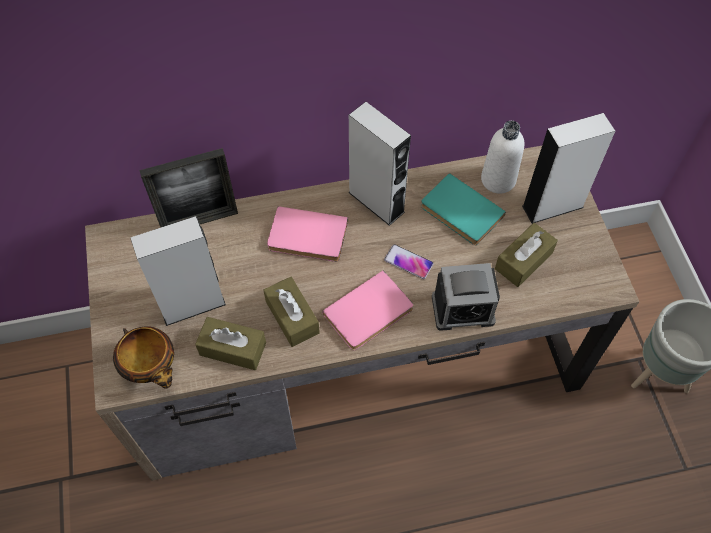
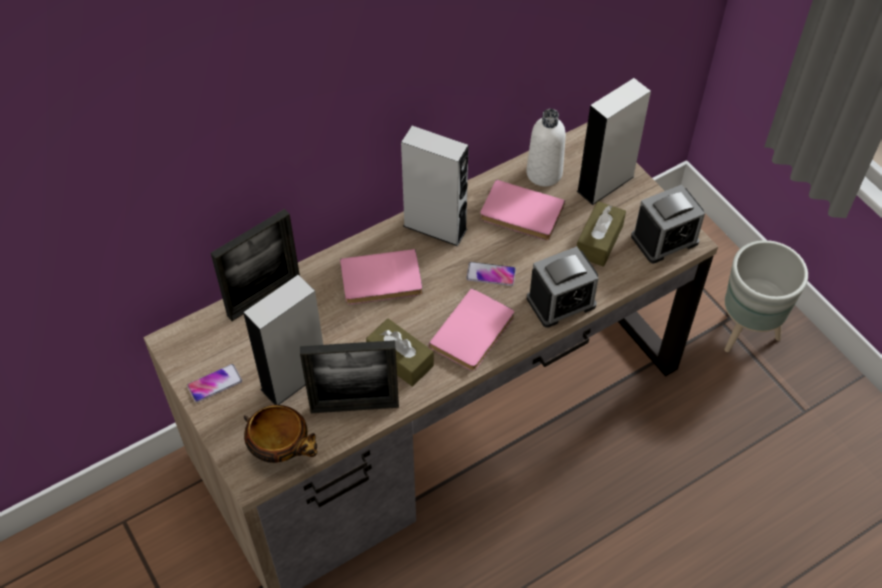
camera: 20 degrees left, 5 degrees down
(124, 287) = (214, 383): none -> phone
(233, 349) = (354, 406): brown tissue box -> picture frame
(460, 213) = (521, 214): turquoise book -> pink book
(588, 278) = (664, 239): none -> alarm clock

